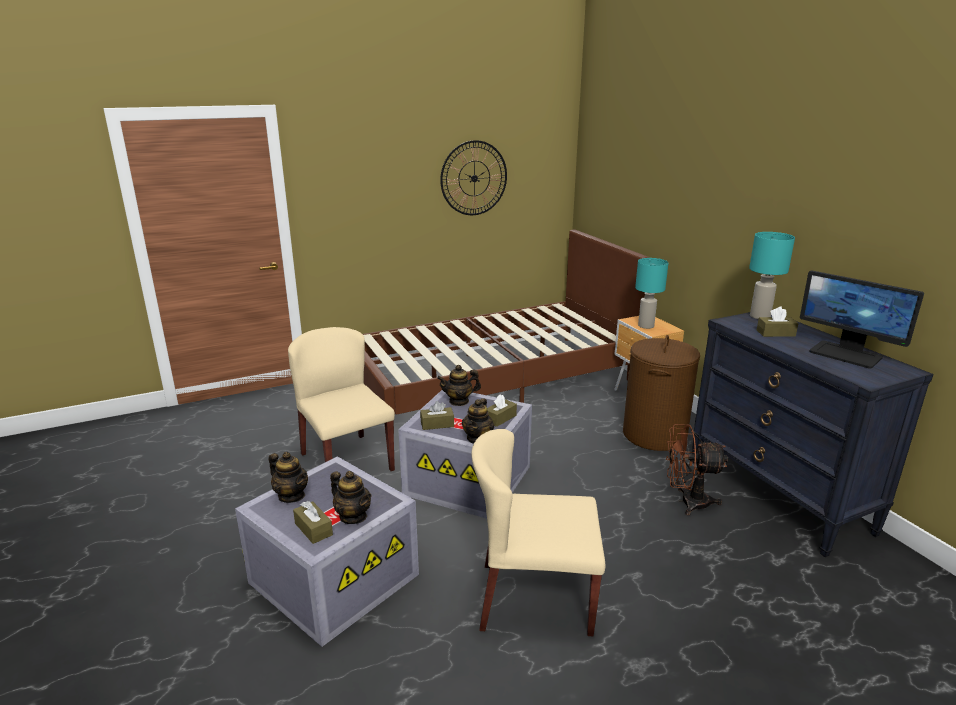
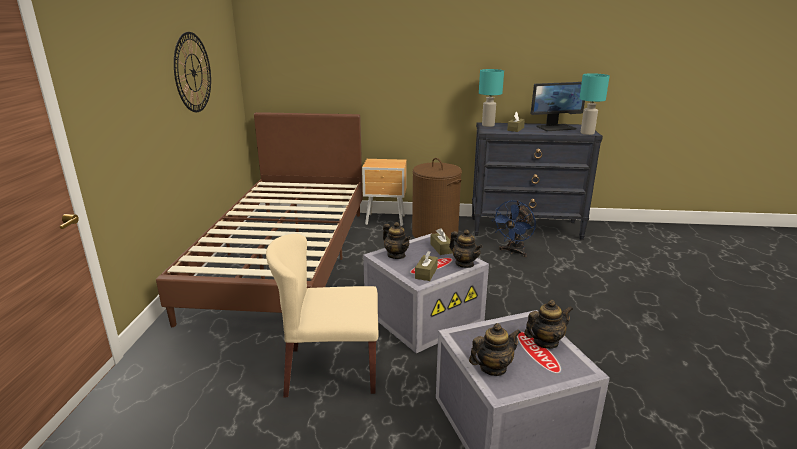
camera: 60 degrees left, 0 degrees up
(313, 529) = (555, 366): brown tissue box -> none
(459, 401) = (396, 255): teapot -> teapot turned 60 degrees counterclockwise
(534, 598) = (578, 333): beige chair -> none
(646, 326) = (385, 164): turquoise table lamp -> turquoise table lamp (587, 133)
(687, 502) = (513, 252): brown fan -> blue fan

